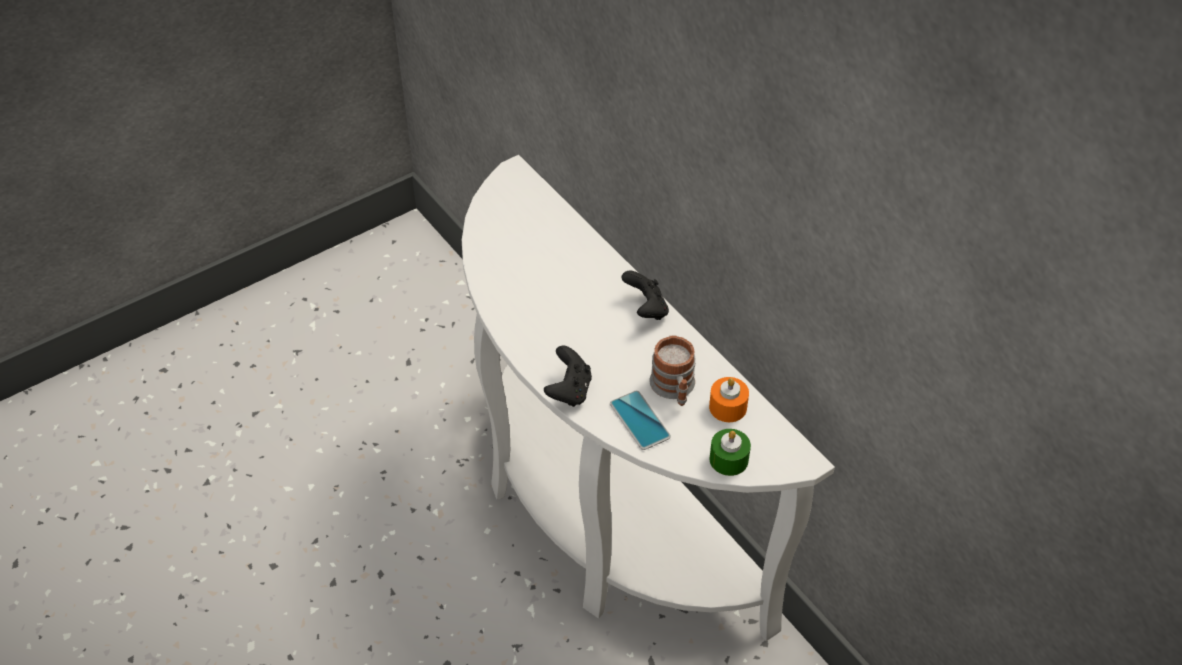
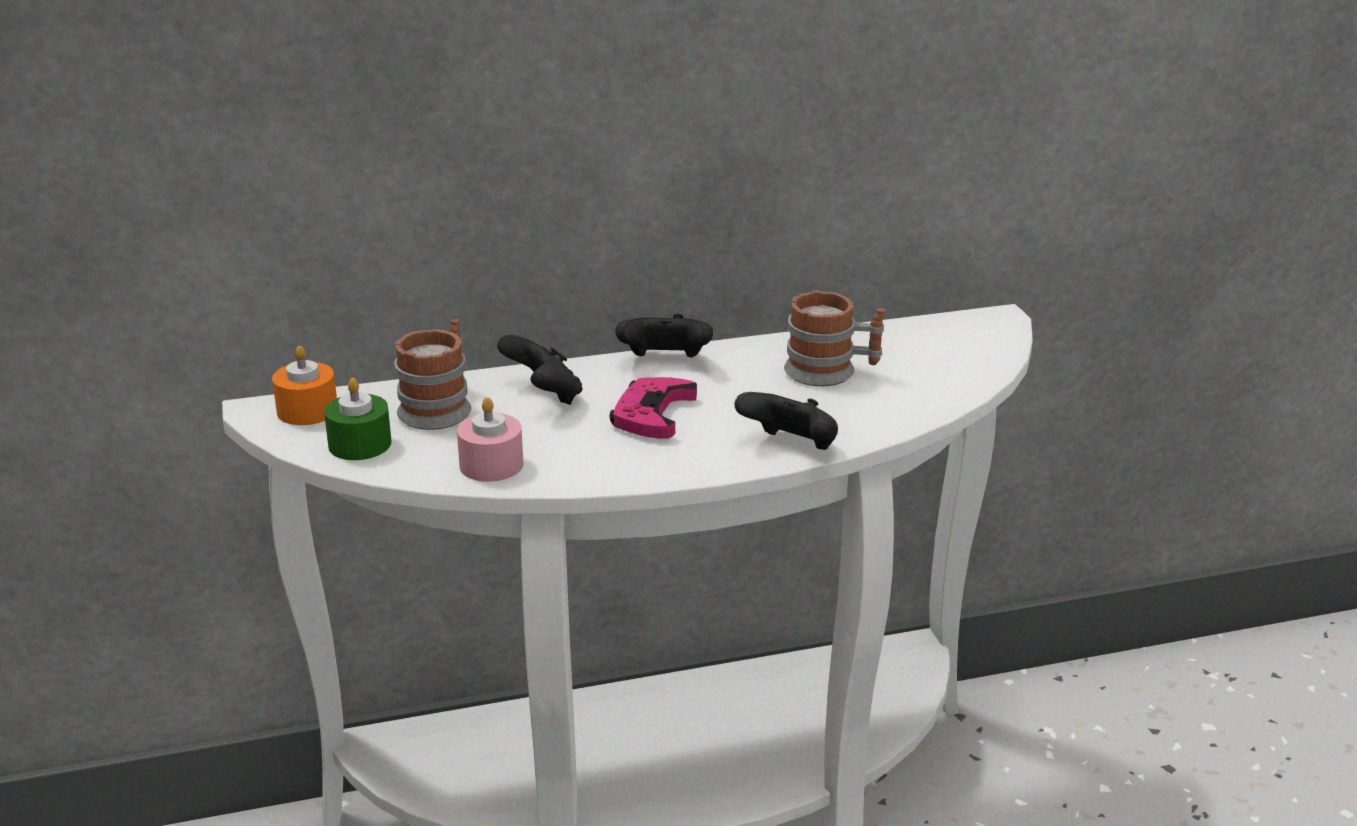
camera: 70 degrees left, 20 degrees down
(497, 275) = (491, 465): none -> pink candle
(548, 234) = (440, 406): none -> mug
(579, 271) = (544, 396): none -> black game controller
(580, 322) = (652, 415): none -> pink game controller
(640, 420) = (879, 406): phone -> none
(728, 407) = (885, 344): orange candle -> orange candle (307, 410)
(728, 459) = (978, 360): green candle -> green candle (360, 444)

